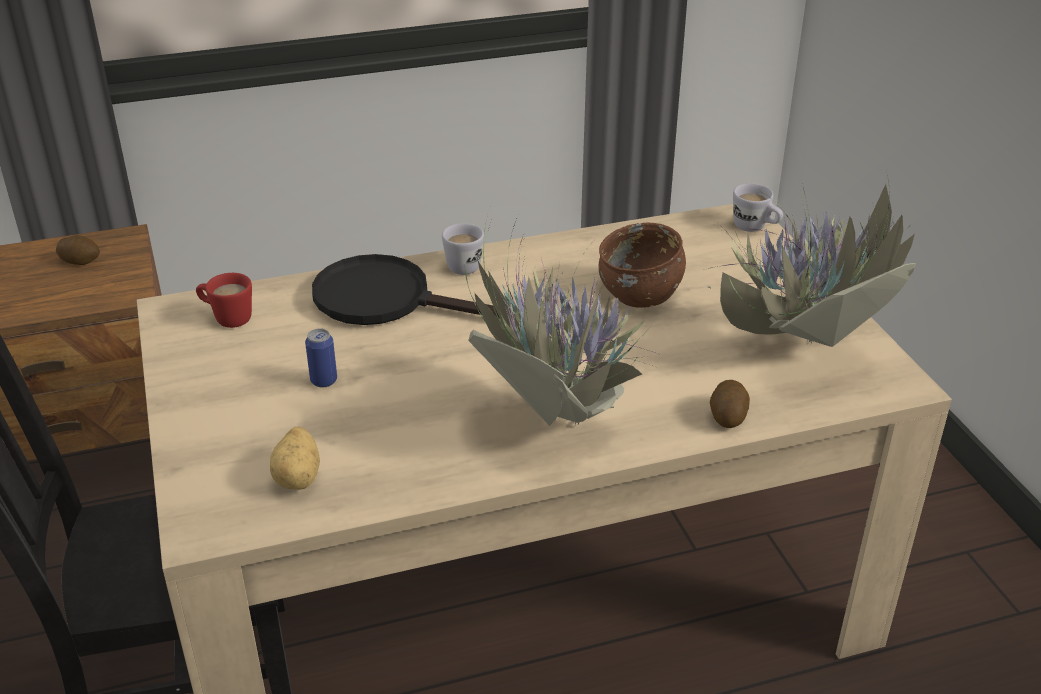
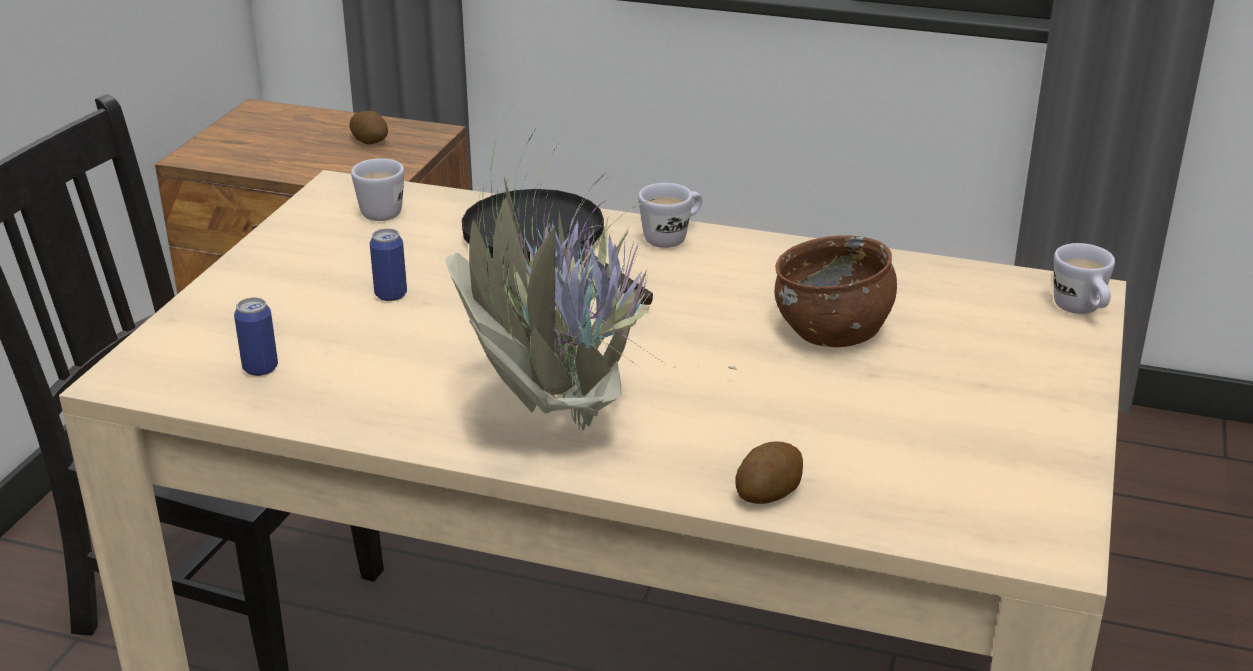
camera: 35 degrees right, 5 degrees down
(227, 318) = (377, 210): red mug -> white mug
(299, 477) = (260, 368): potato -> can
(800, 354) = (953, 464): potted plant -> none

